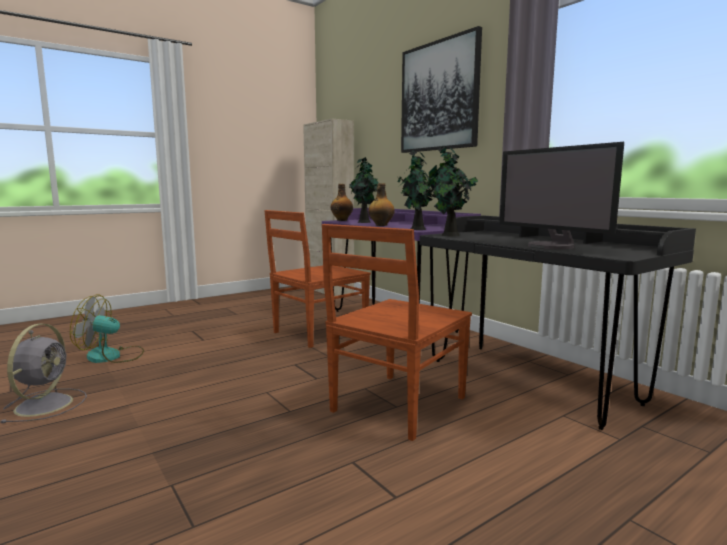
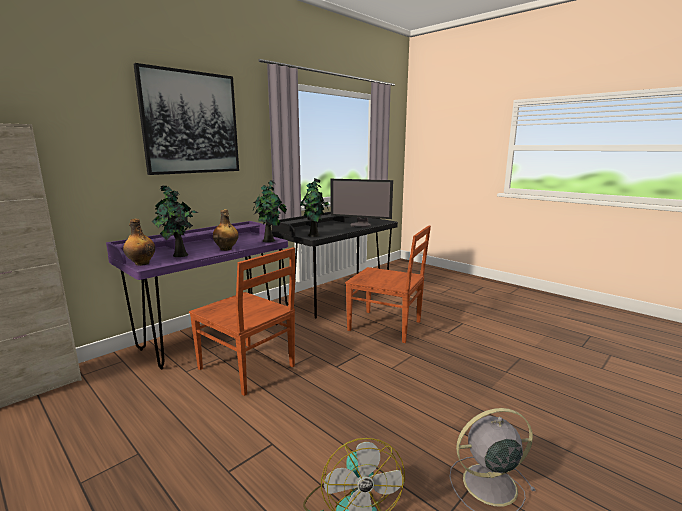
camera: 100 degrees left, 5 degrees up
(552, 246) = (361, 225): monitor -> monitor turned 60 degrees clockwise

